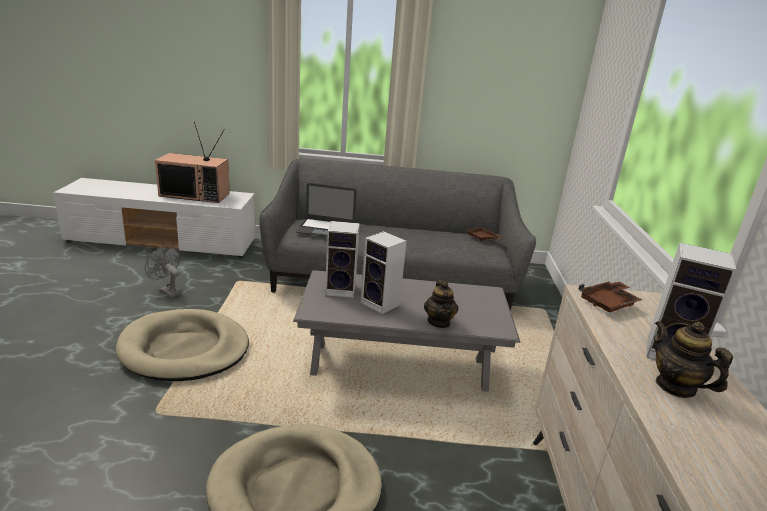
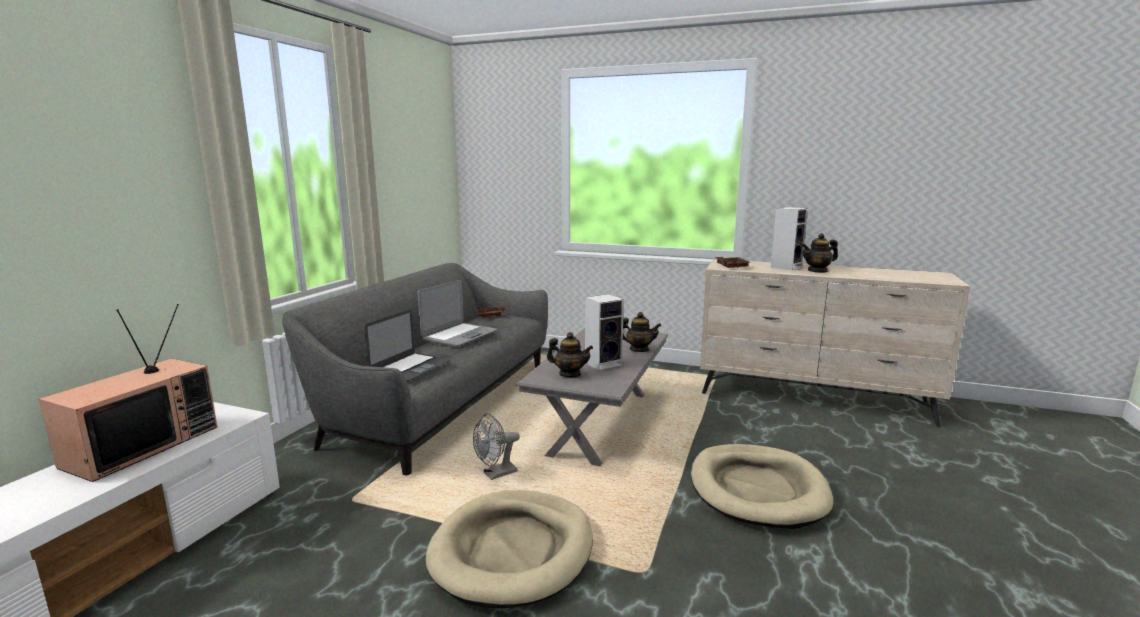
camera: 70 degrees left, 10 degrees down
(167, 291) = (323, 570): grey fan -> grey fan (496, 474)
(342, 290) = (570, 374): speaker -> teapot
(408, 233) = (459, 335): none -> laptop

